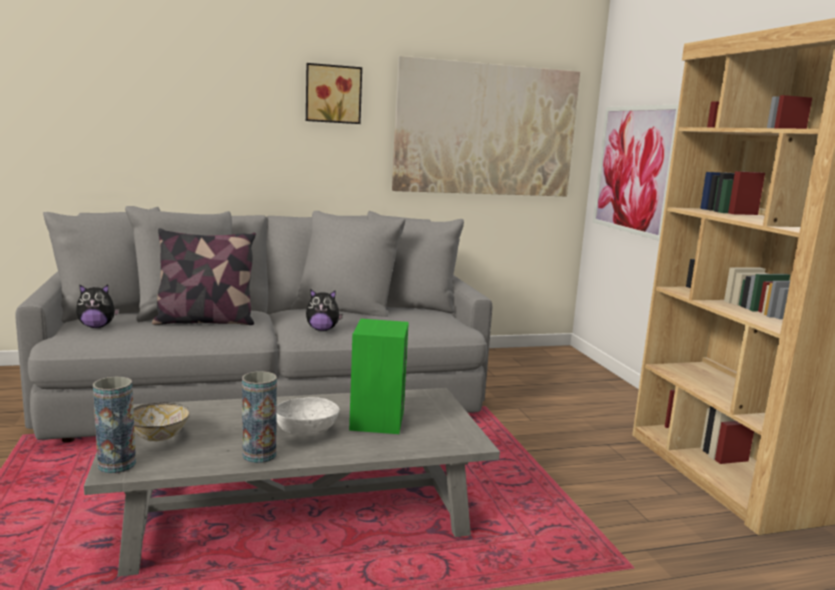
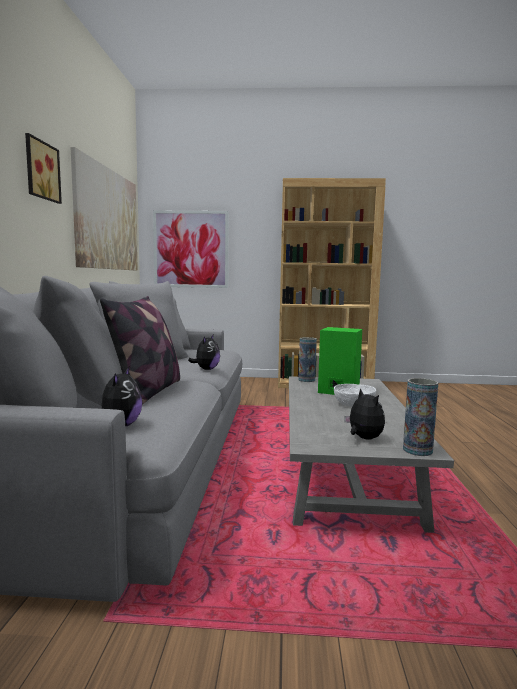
camera: 70 degrees left, 5 degrees down
(159, 436) = (363, 438): bowl -> plush toy
(259, 455) = (392, 415): vase -> vase (306, 380)

